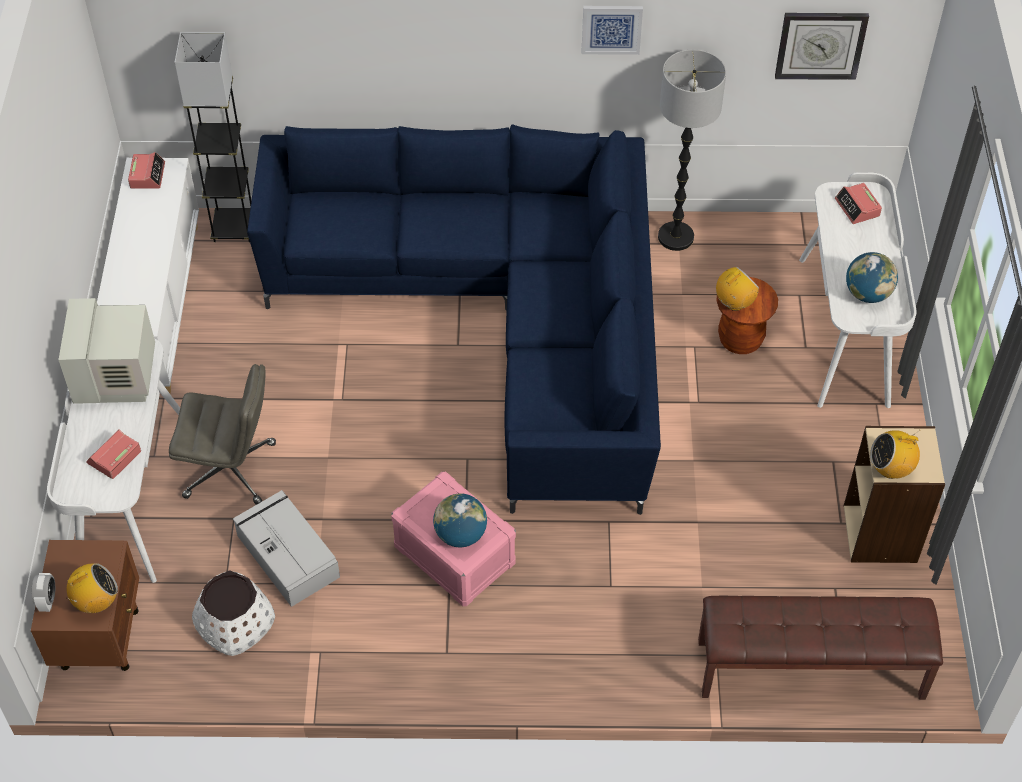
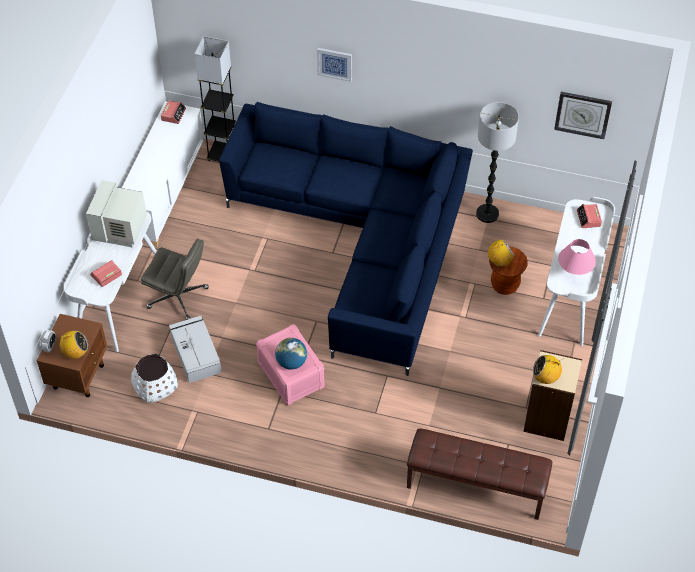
camera: 15 degrees right, 0 degrees up
(611, 29) = (455, 81): picture -> picture (334, 64)
(867, 294) = (574, 272): globe -> pink table lamp

